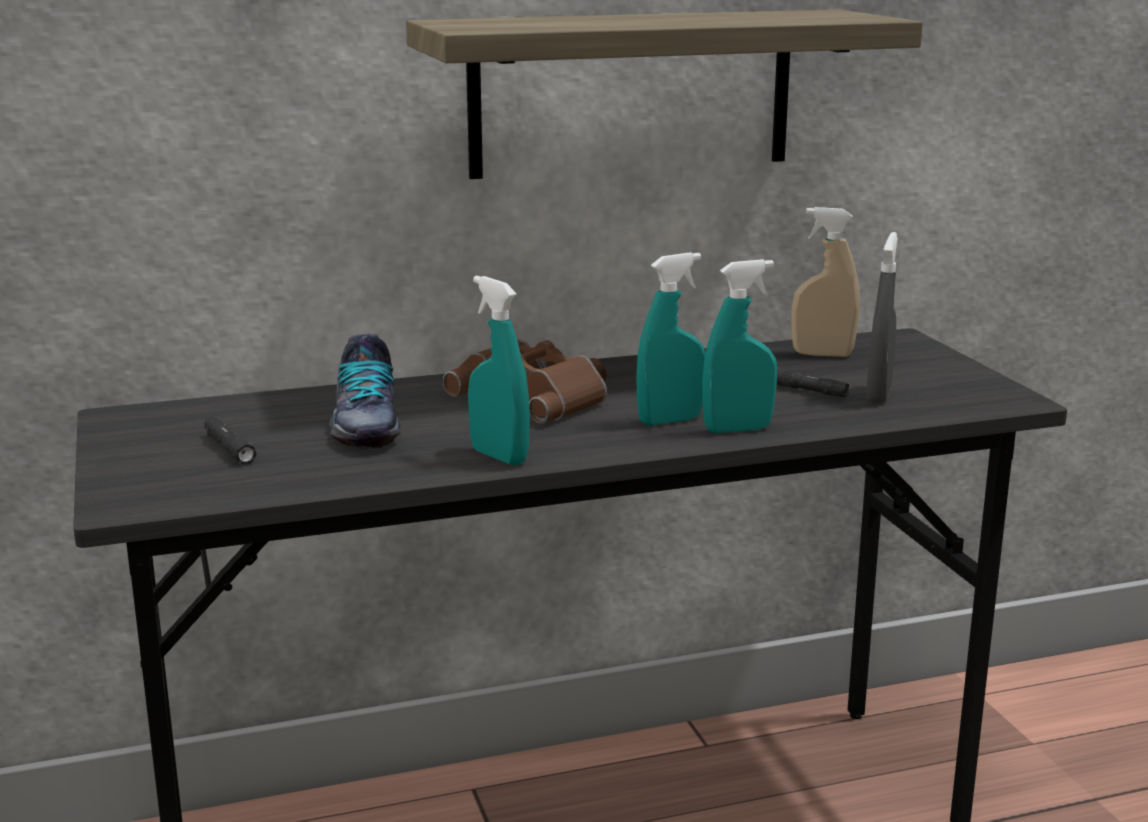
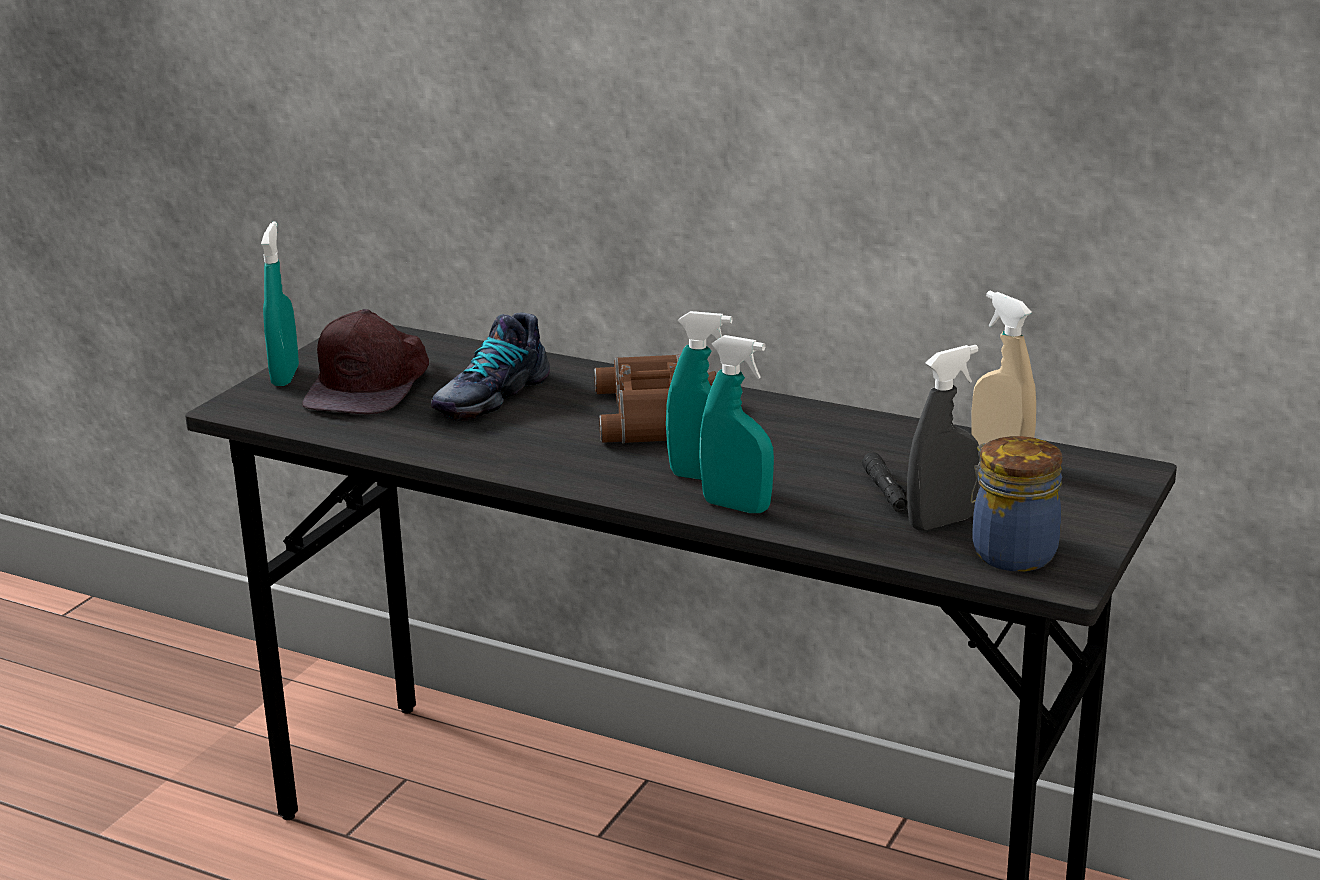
camera: 45 degrees right, 5 degrees up
(228, 448) = (371, 384): black flashlight -> brown cap
(499, 456) = (514, 459): turquoise spray bottle -> turquoise spray bottle (285, 376)
(632, 93) = (846, 124): shelf -> none
(956, 397) = (1010, 553): none -> jar

